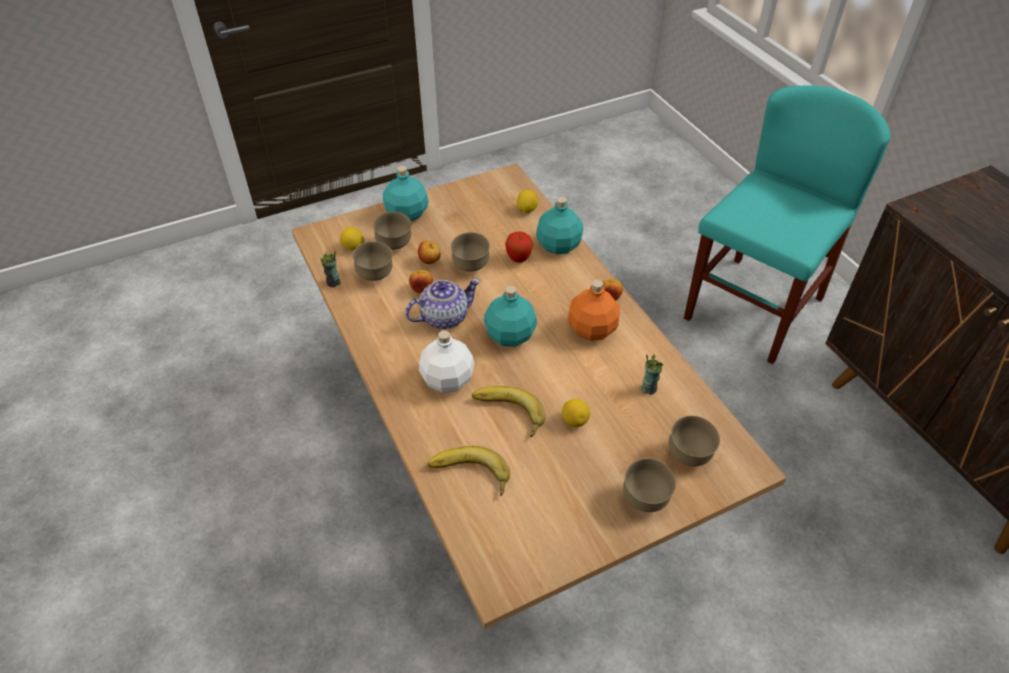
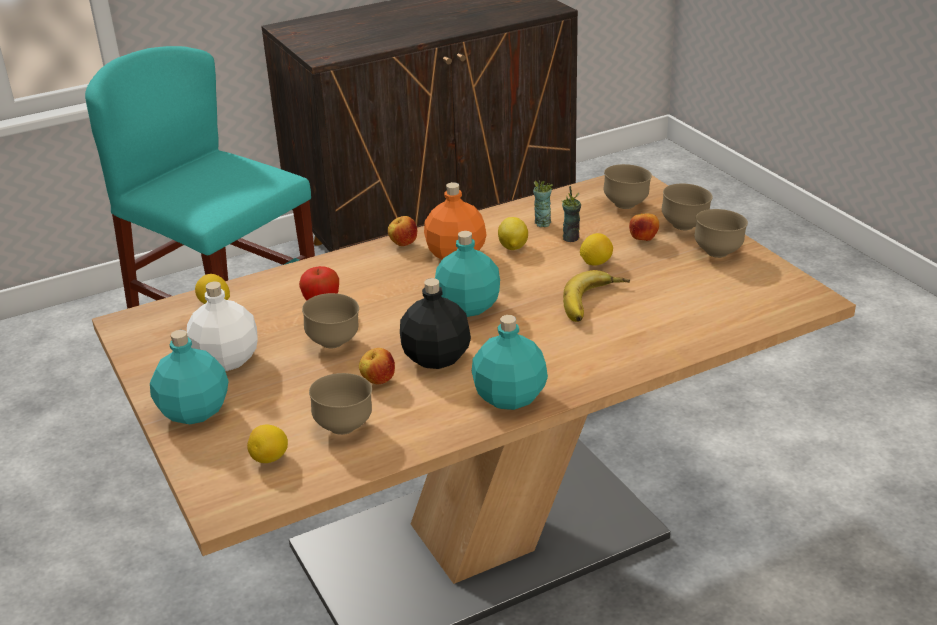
camera: 90 degrees left, 15 degrees down
(333, 283) = (356, 468): cup -> cup (571, 238)
(394, 246) = (273, 416): brown bowl -> brown bowl (718, 253)
(430, 261) = (317, 379): apple -> apple (643, 239)
(443, 317) = (435, 358): teapot -> black bottle
(446, 380) = (549, 347): white bottle -> white bottle (226, 360)
(469, 476) = (689, 322): banana -> none
(559, 245) = (299, 278): turquoise bottle -> turquoise bottle (509, 396)
(603, 365) = (512, 247): none -> lemon

